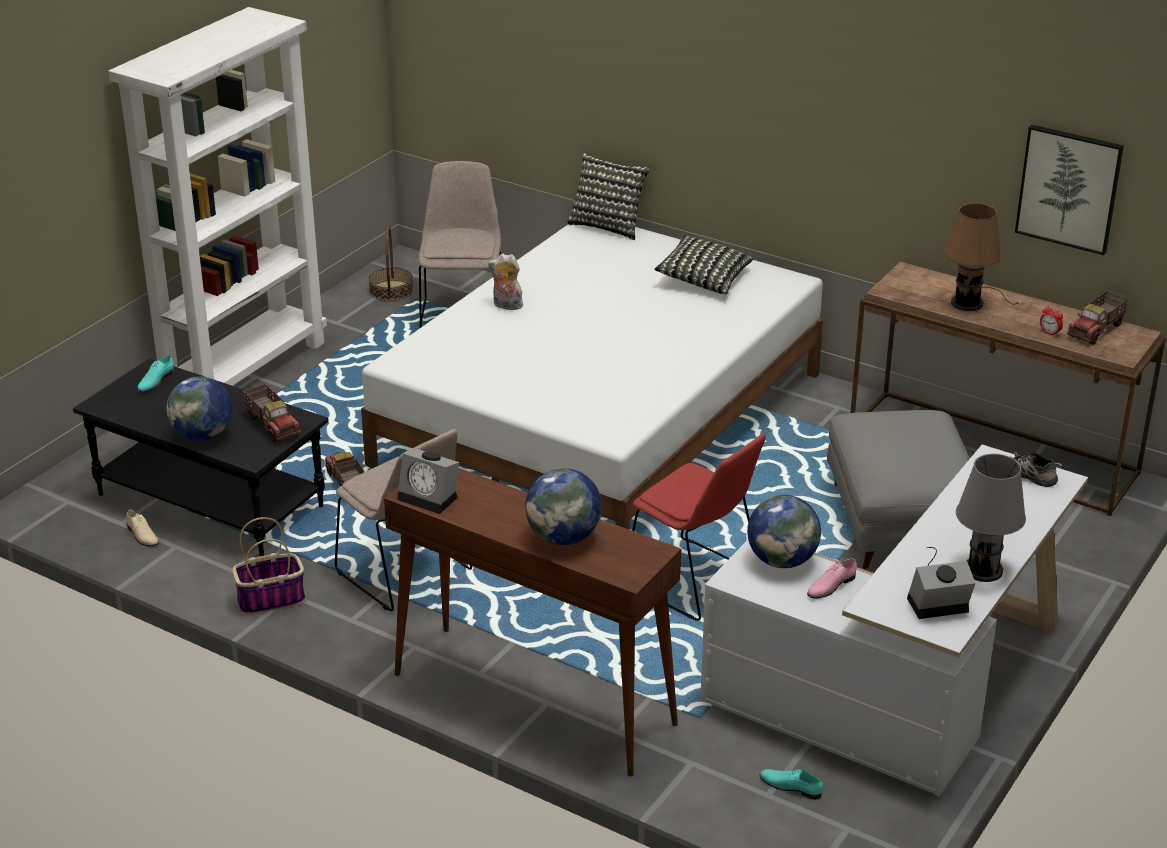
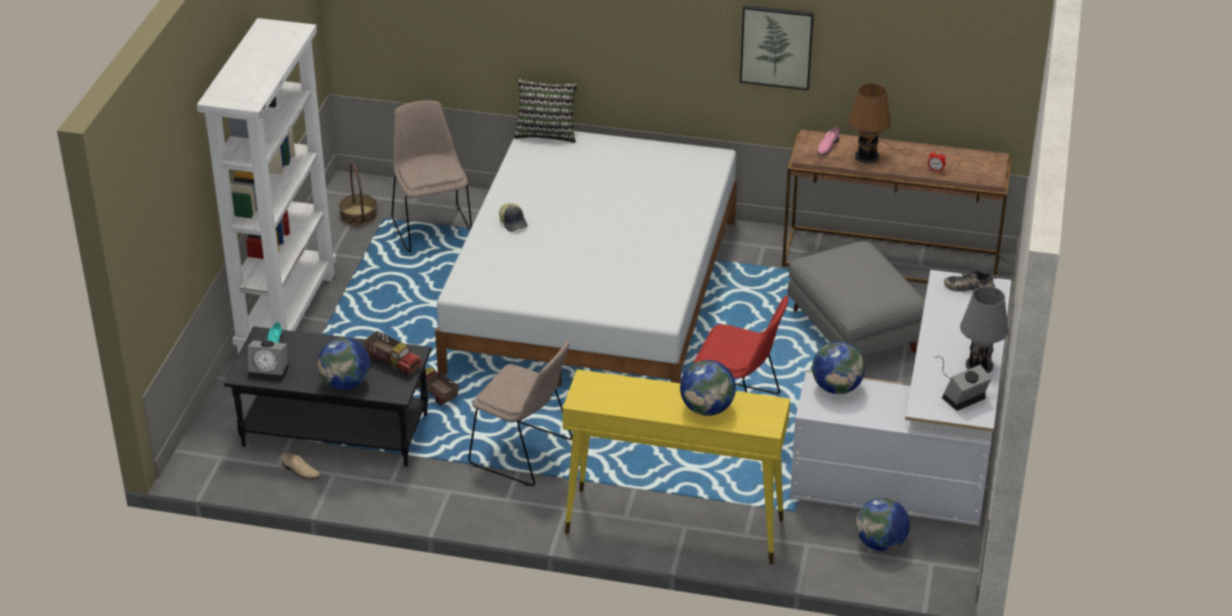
camera: 20 degrees left, 5 degrees up
(272, 599) = (437, 498): basket -> none
(430, 497) = (595, 400): alarm clock -> alarm clock (270, 371)
(506, 306) = (513, 223): plush toy -> cap
(532, 698) = (673, 526): brown console table -> yellow console table
(703, 279) = (648, 168): pillow -> none
(791, 786) = (880, 544): turquoise shoe -> globe
(830, 585) = (878, 398): pink shoe -> pink shoe (827, 146)
(1069, 188) = (931, 61): picture -> picture (776, 46)
(1096, 330) = (966, 161): toy truck -> none

